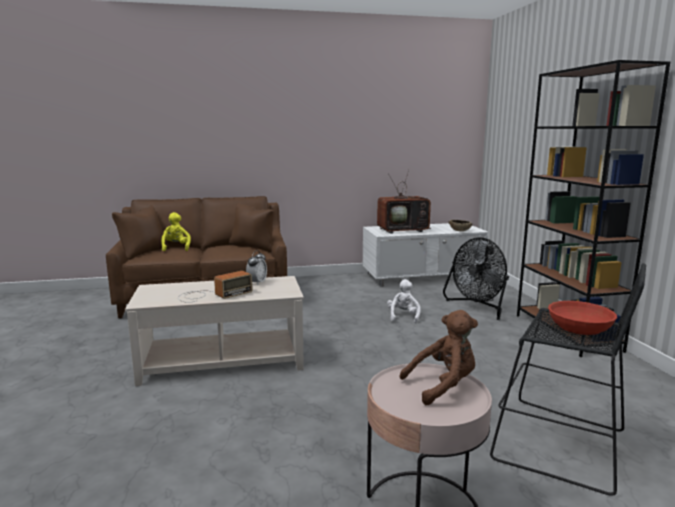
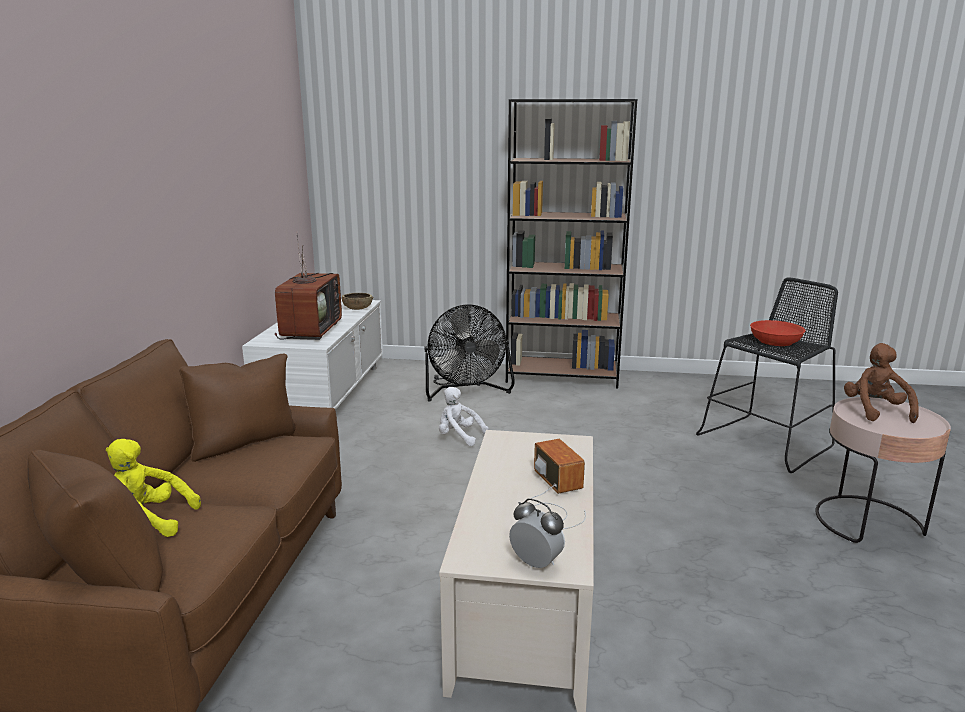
camera: 70 degrees left, 5 degrees up
(257, 283) = (507, 458): alarm clock -> alarm clock (536, 563)

